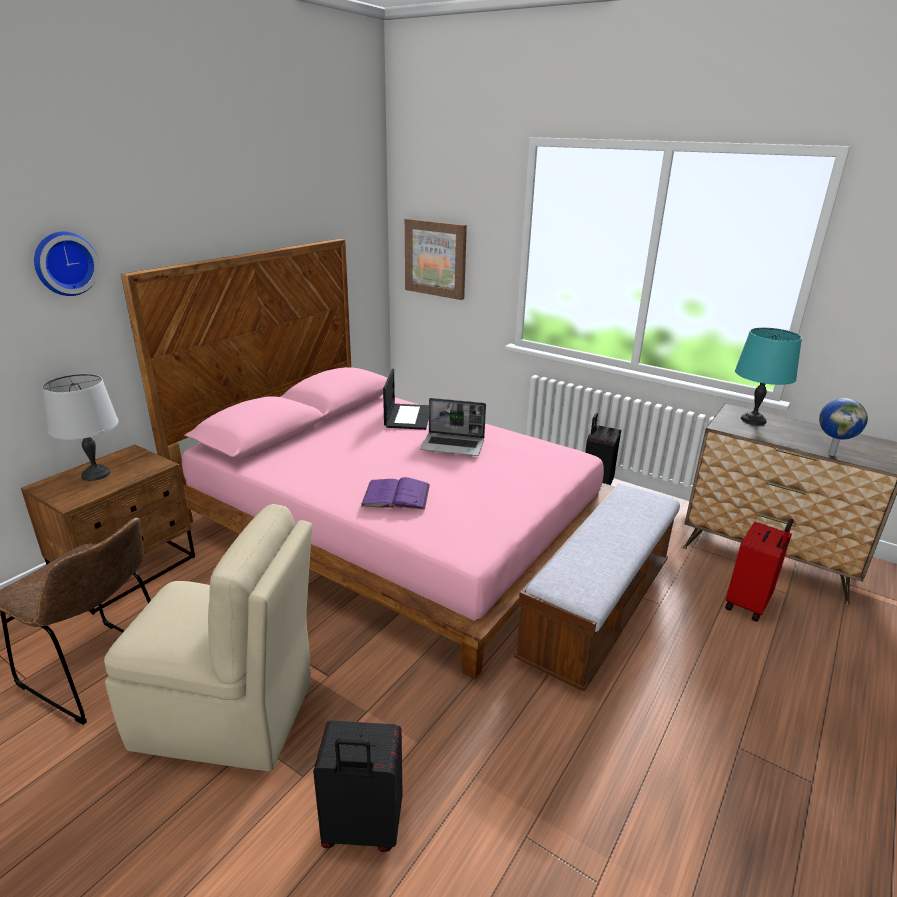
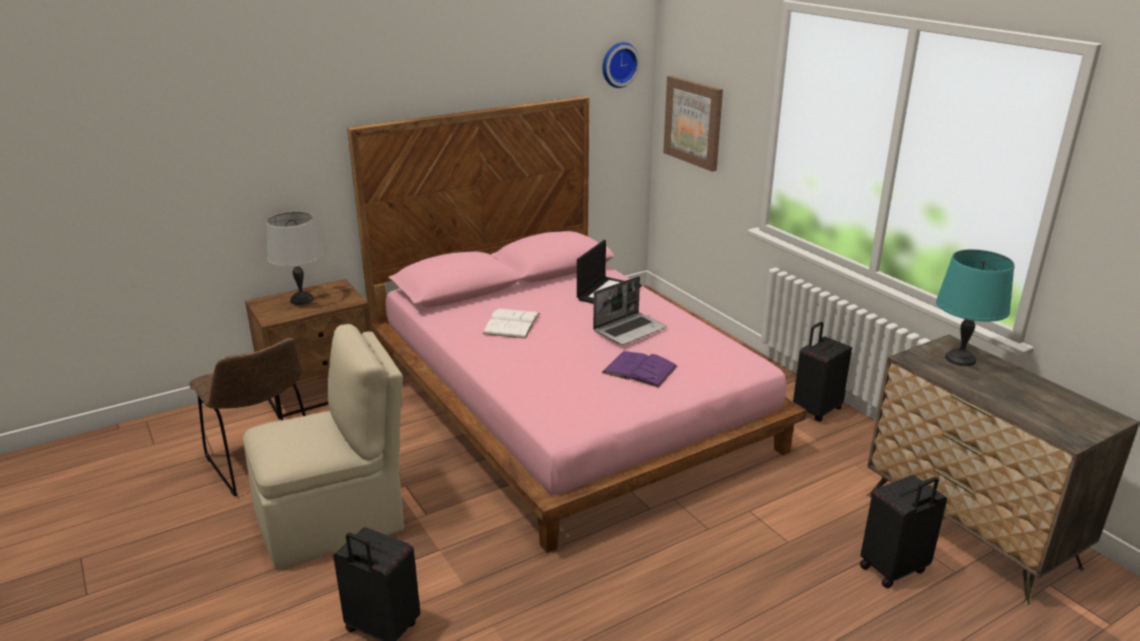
camera: 25 degrees right, 0 degrees up
(64, 263) = (301, 117): wall clock -> wall clock (618, 64)
(229, 715) = (334, 521): beige chair -> beige chair turned 60 degrees counterclockwise
(341, 459) = (511, 323): none -> white book
(396, 495) = (533, 366): purple book -> purple book (639, 369)
(453, 445) = (630, 329): laptop -> laptop turned 75 degrees counterclockwise
(598, 610) = (714, 529): bench -> none
(749, 604) = (894, 570): red suitcase -> black suitcase
(831, 454) = (1012, 413): globe -> none

